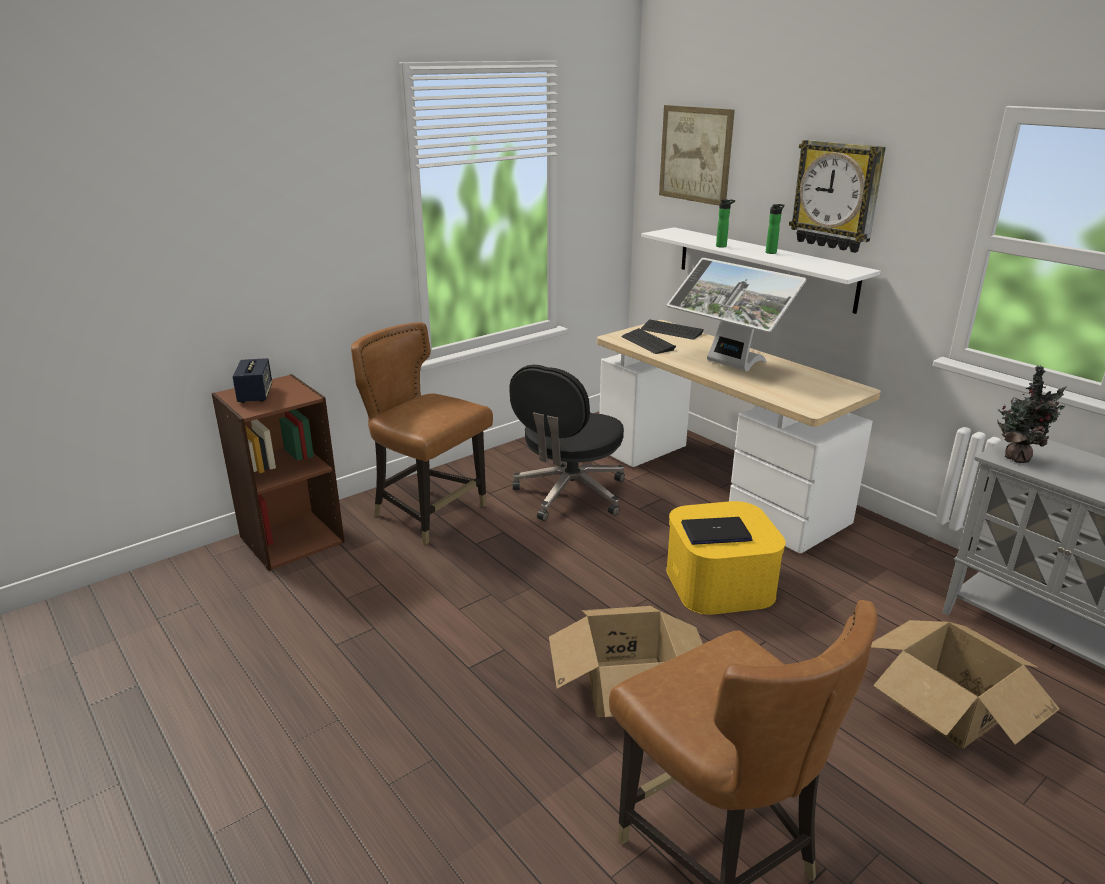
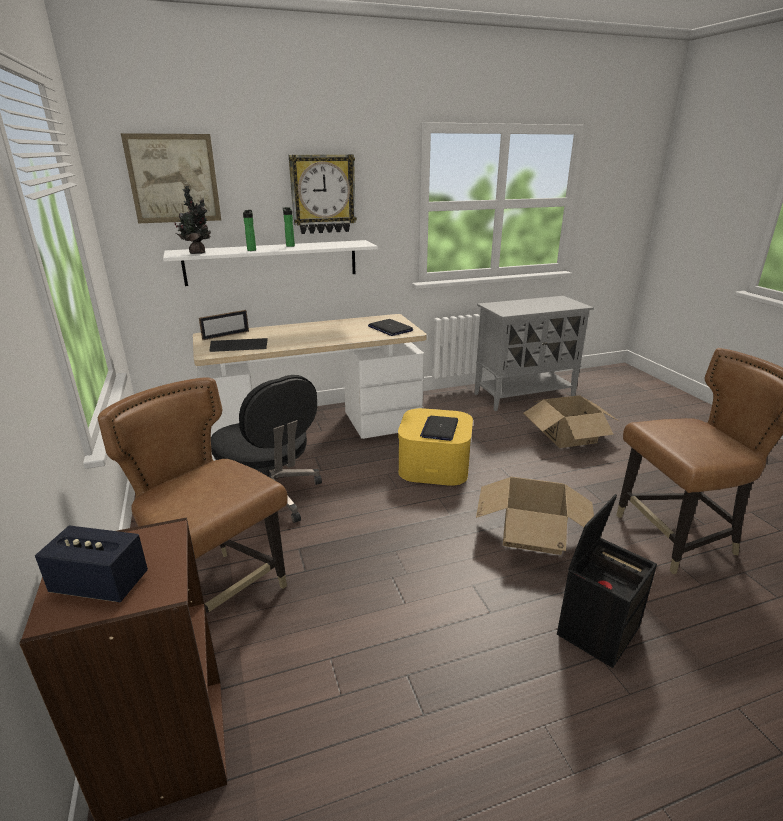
camera: 70 degrees left, 0 degrees up
(429, 512) = (219, 594): brown chair -> brown chair turned 75 degrees clockwise
(475, 756) = (597, 629): none -> black storage box
(671, 331) = (226, 335): keyboard -> picture frame
(728, 365) = (318, 334): monitor -> none
(805, 395) = (390, 328): none -> laptop
(1018, 457) = (508, 311): potted plant -> potted plant (197, 253)

